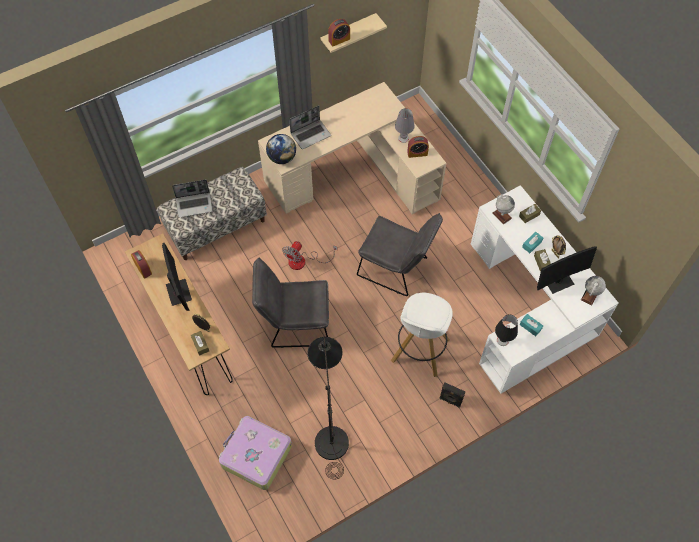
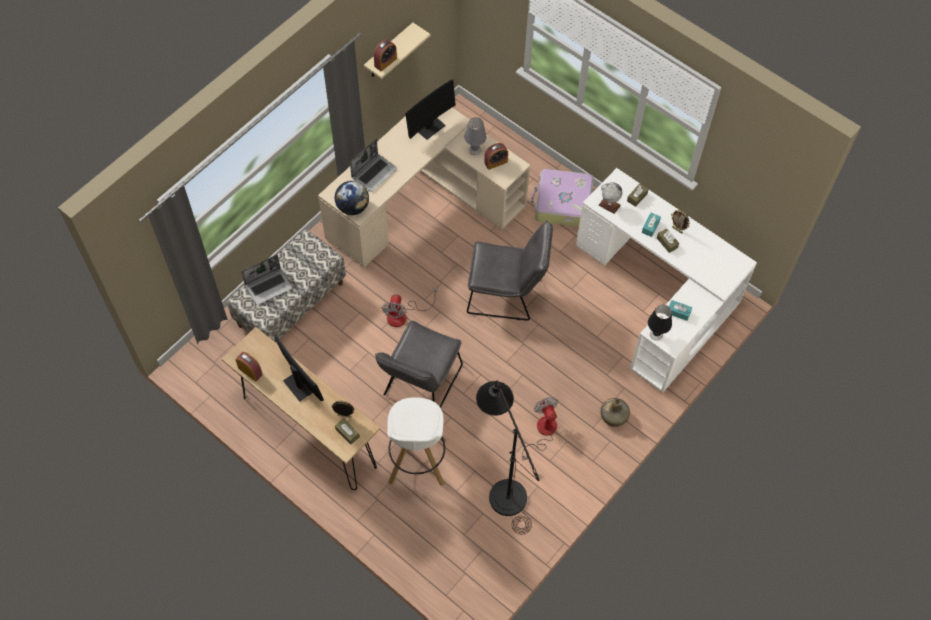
camera: 20 degrees left, 0 degrees up
(255, 455) = (432, 536): suitcase -> suitcase (562, 204)
(295, 323) = (420, 385): grey chair -> grey chair turned 45 degrees counterclockwise
(383, 396) = (542, 432): none -> fan
(420, 351) = (564, 374): white stool -> white stool (417, 462)
(450, 401) = (614, 416): black speaker -> green bottle
(558, 281) = (690, 257): monitor -> monitor (429, 127)
(589, 295) = (726, 263): globe -> none

